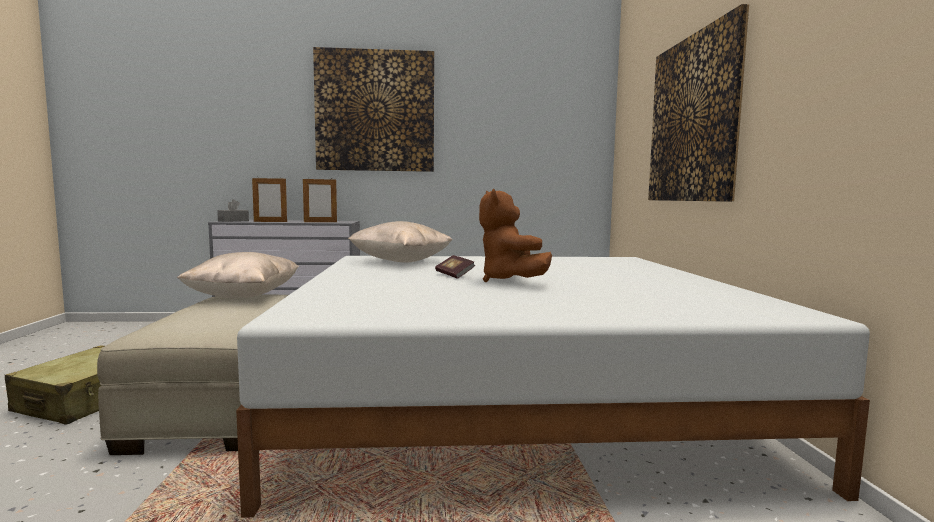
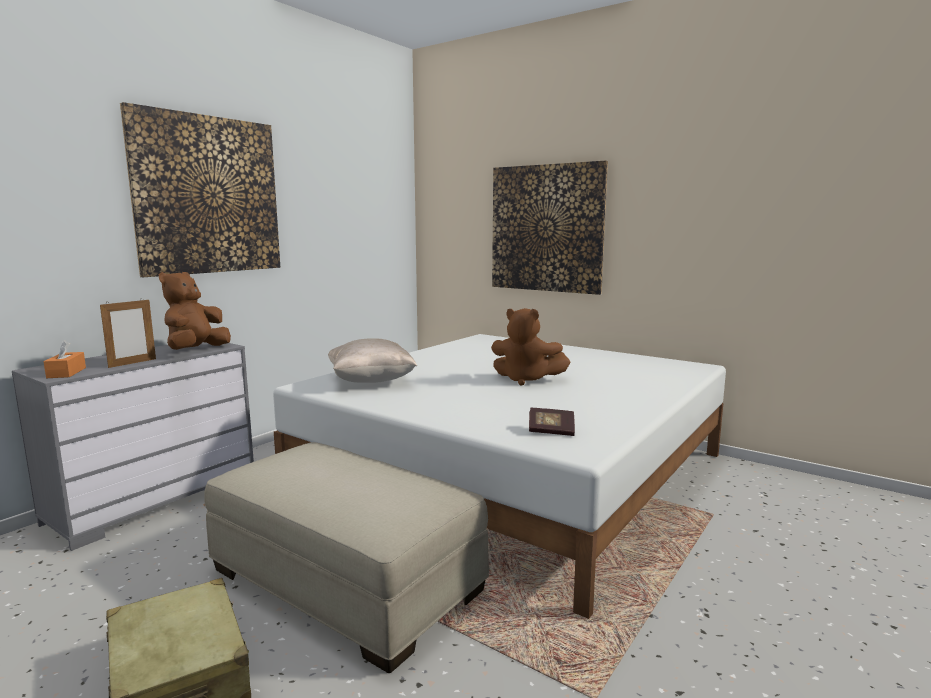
camera: 50 degrees left, 5 degrees up
(233, 221) = (66, 373): grey tissue box -> orange tissue box
(243, 297) = (284, 467): beige pillow -> none
(320, 222) = (196, 350): picture frame -> brown plush toy
(454, 275) = (476, 384): book -> book (551, 431)

